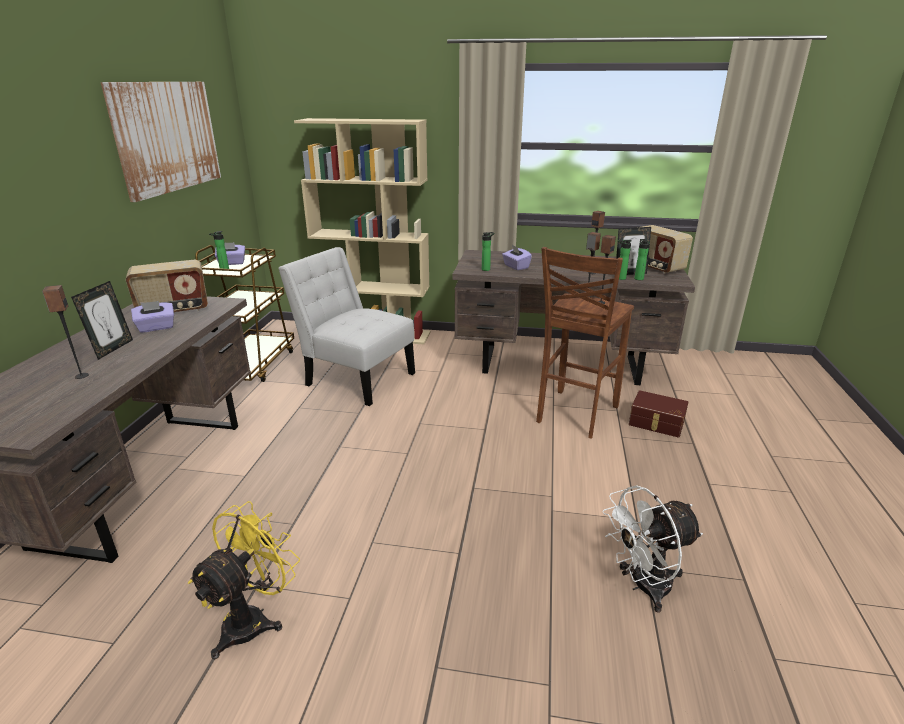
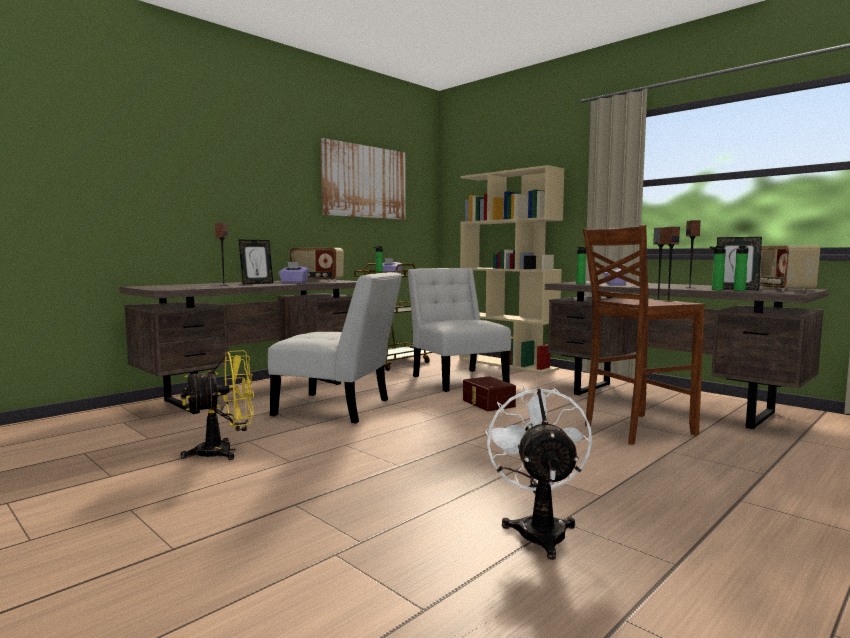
camera: 35 degrees right, 20 degrees down
(291, 478) = (338, 409): none -> white chair
(643, 586) = (539, 529): white fan -> white fan turned 75 degrees clockwise
(656, 423) = (733, 453): brown storage box -> brown storage box (487, 403)

